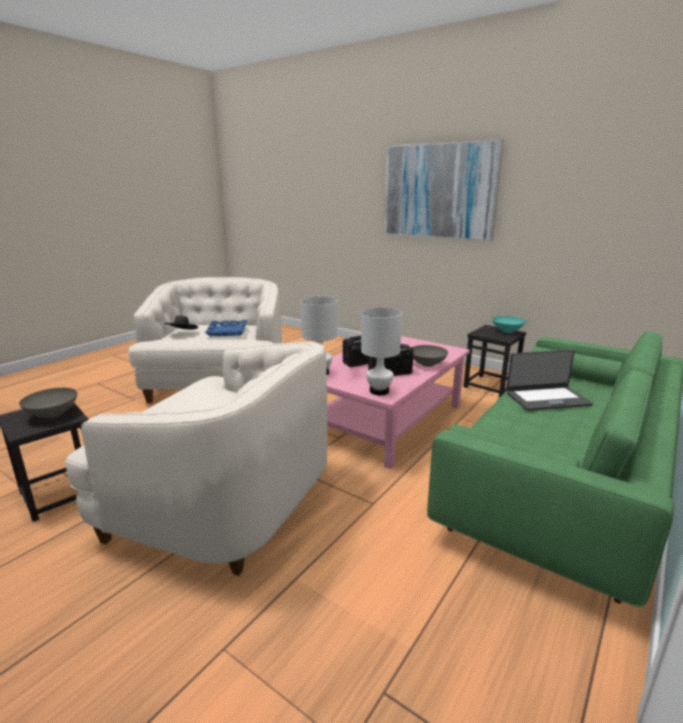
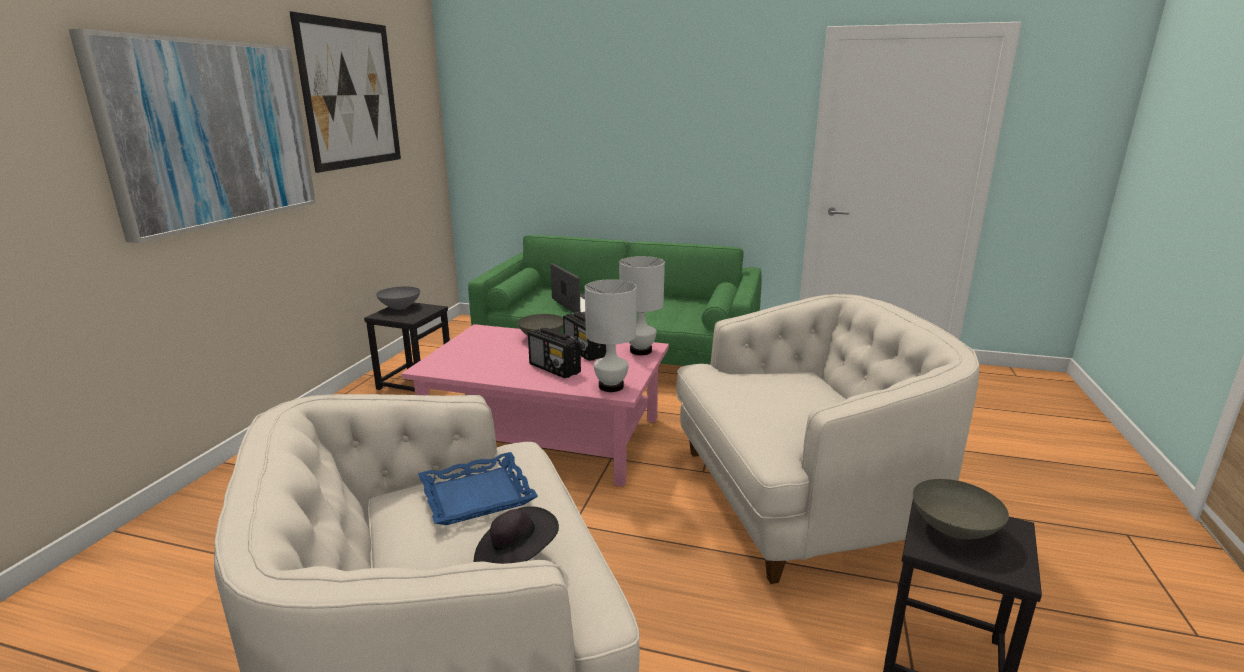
camera: 110 degrees left, 0 degrees up
(224, 501) = (799, 498): white armchair -> white armchair turned 75 degrees clockwise
(507, 331) = (400, 307): turquoise bowl -> grey bowl
(569, 169) = (351, 95): none -> picture

